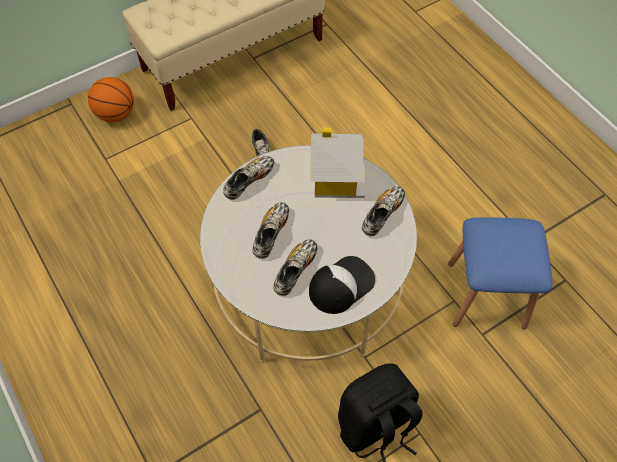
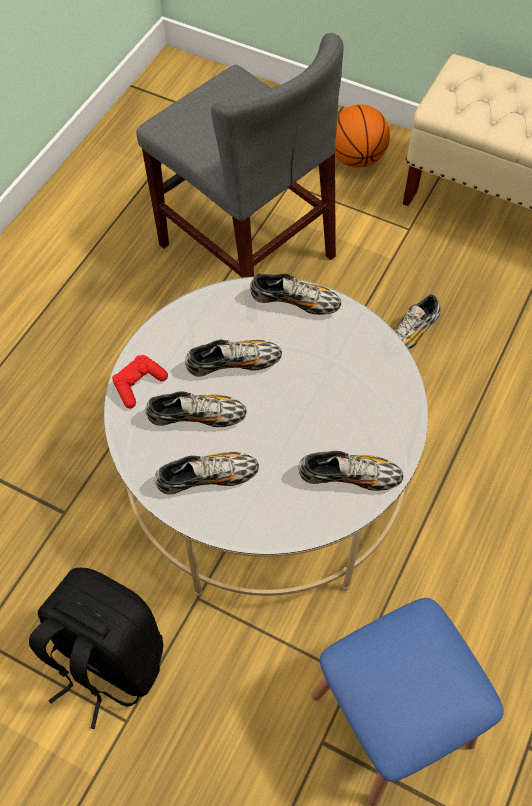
camera: 60 degrees right, 0 degrees up
(138, 209) = (246, 250): none -> grey chair
(251, 291) = (138, 385): none -> red game controller
(336, 180) = (366, 395): toy house -> none
(340, 285) = (207, 479): cap -> shoe

